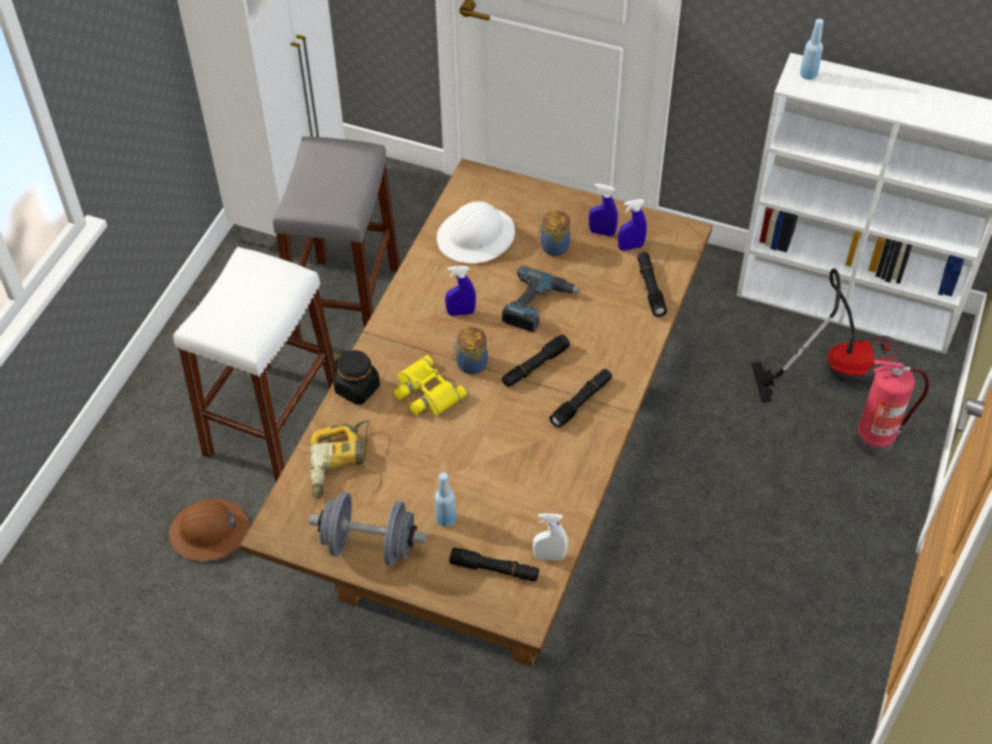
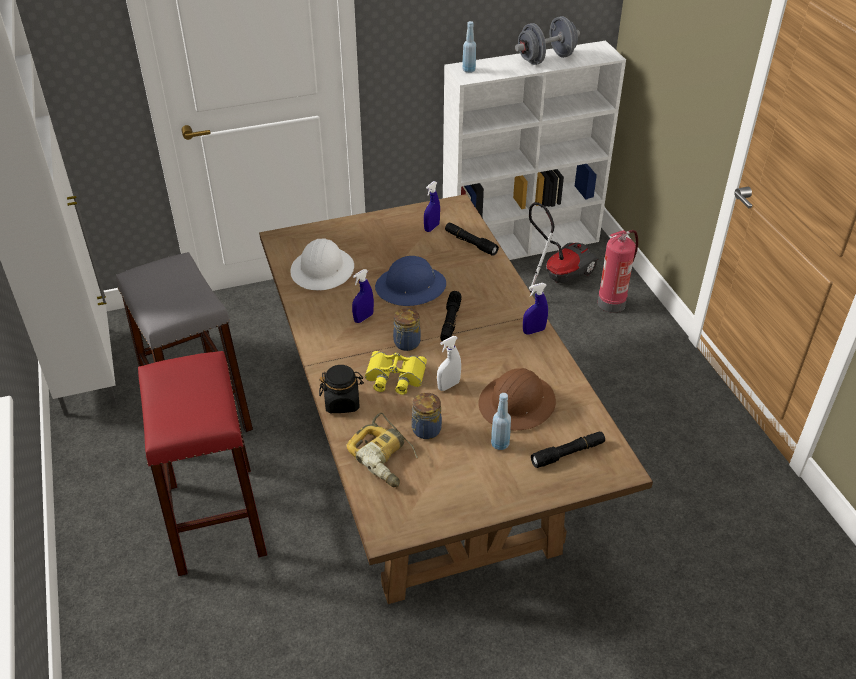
camera: 40 degrees left, 10 degrees down
(209, 532) = (239, 626): brown hard hat -> brown hard hat (517, 404)
(273, 422) = (216, 518): white stool -> red stool
(369, 545) = (467, 494): grey dumbbell -> grey dumbbell (546, 59)
(538, 305) = (411, 287): power drill -> blue hard hat
(549, 556) = (592, 423): white spray bottle -> white spray bottle (448, 385)
(553, 247) = (382, 251): jar -> jar (425, 430)
(581, 402) = (504, 325): black flashlight -> none
(602, 232) = (404, 229): blue spray bottle -> blue spray bottle (534, 331)

